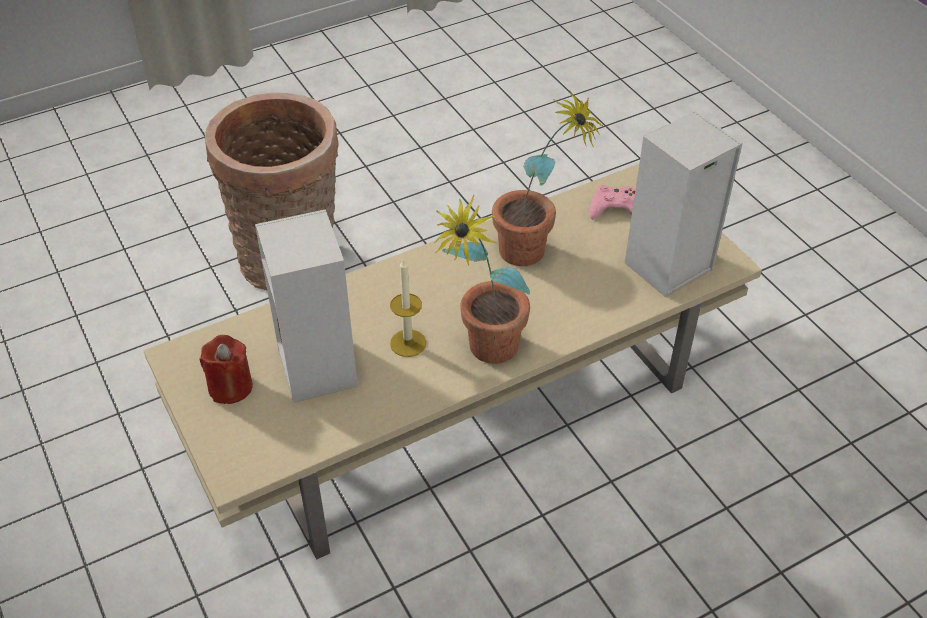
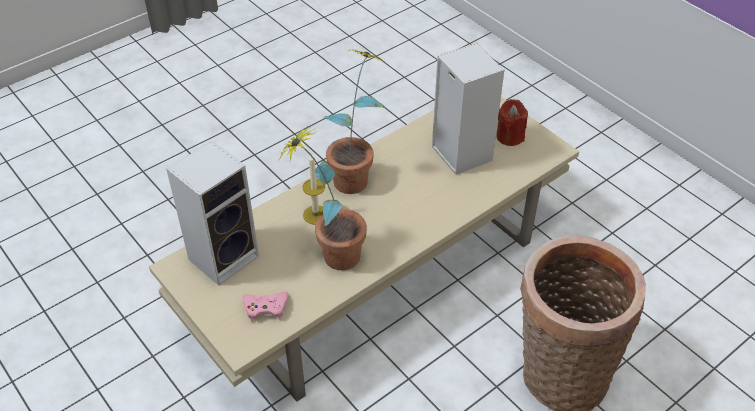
camera: 170 degrees right, 0 degrees up
(408, 343) = (408, 176): candle -> candle (315, 215)

